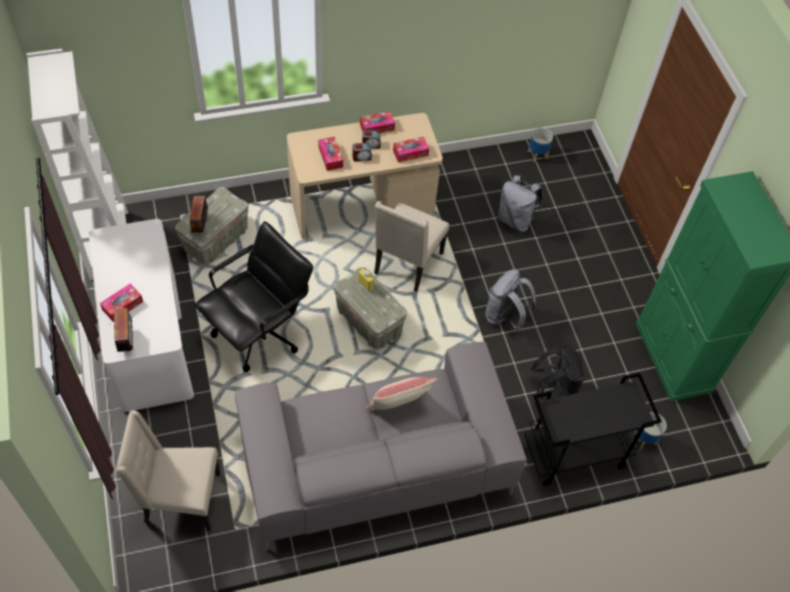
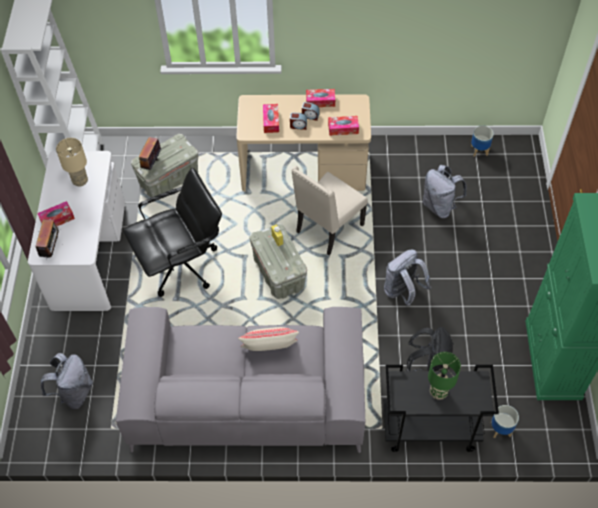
camera: 20 degrees right, 0 degrees up
(136, 259) = (80, 181): none -> beige table lamp
(180, 499) = (74, 393): beige chair -> grey backpack
(594, 413) = (439, 392): none -> green table lamp

